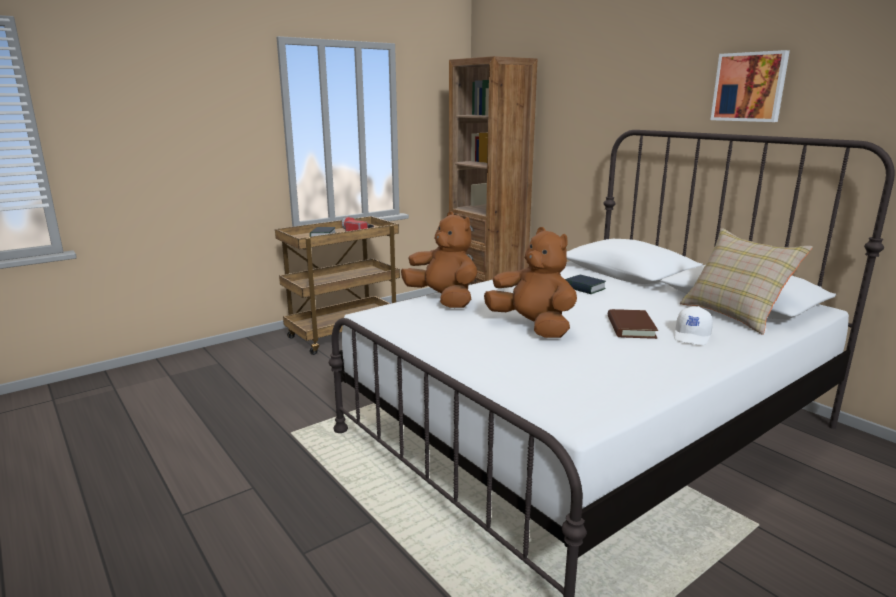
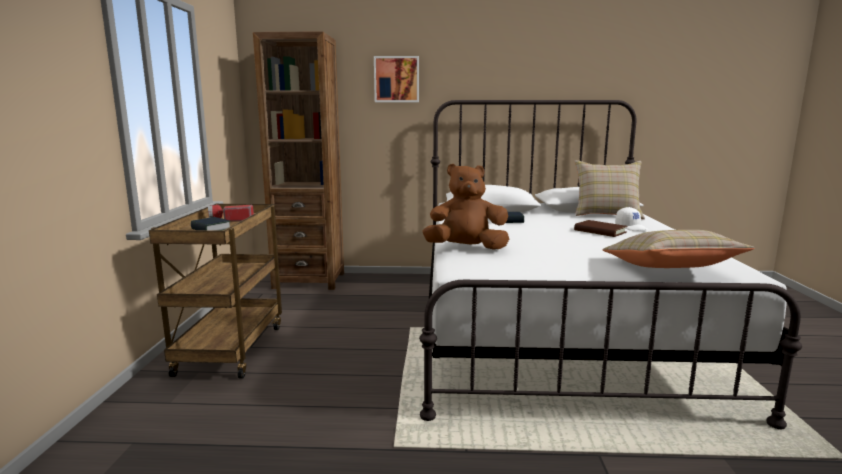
camera: 50 degrees left, 5 degrees down
(521, 380) = (669, 269): none -> beige pillow
(532, 327) = (568, 245): brown plush toy -> none
(749, 87) = (537, 68): picture -> picture (396, 79)

